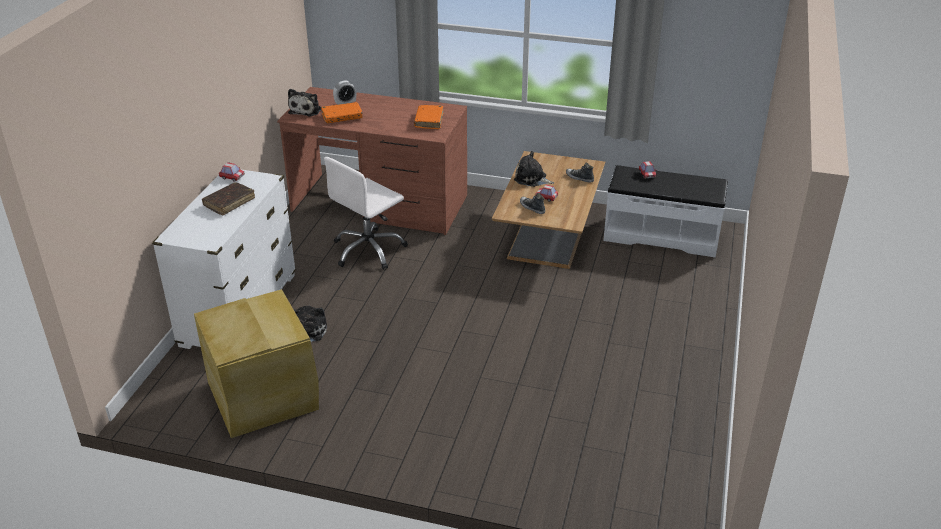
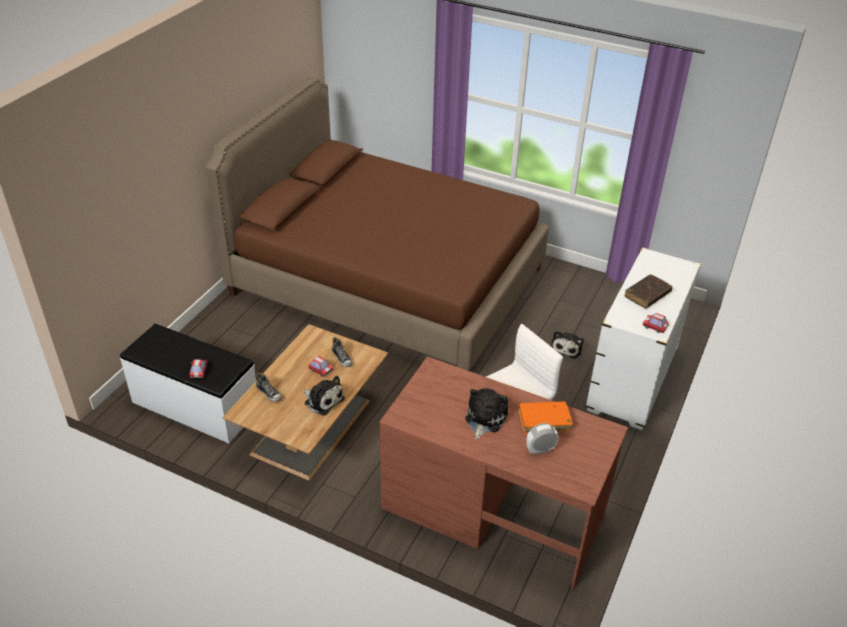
camera: 170 degrees left, 5 degrees up
(263, 394) = (595, 303): beige storage box -> none
(306, 110) = (592, 443): plush toy -> plush toy (484, 418)
(429, 121) = (435, 396): orange book -> none
(542, 385) = (388, 281): none -> brown bed

